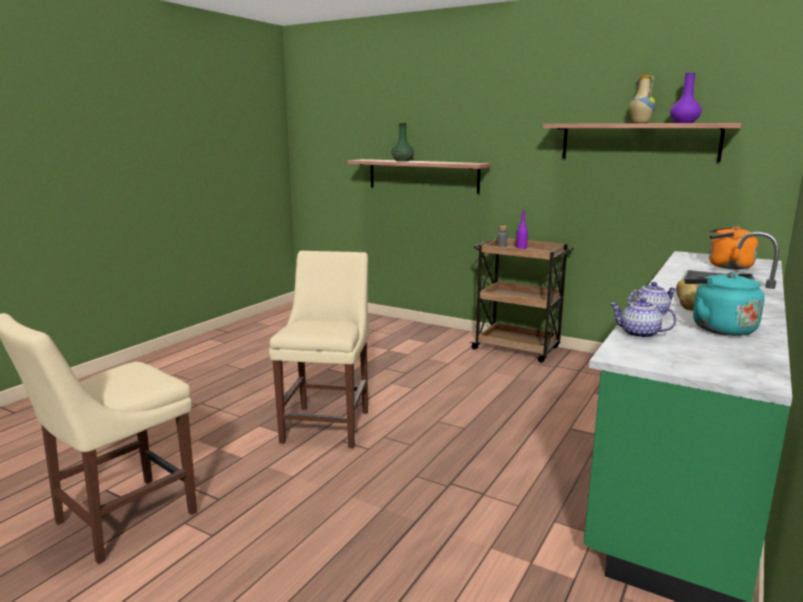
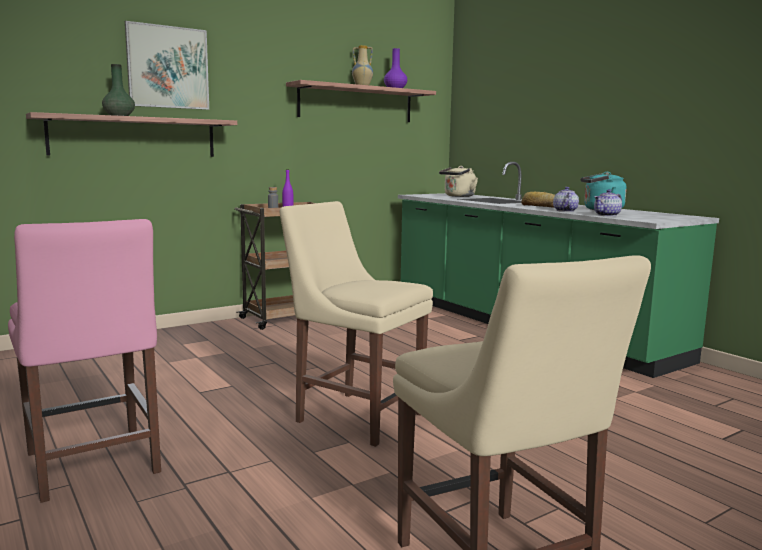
camera: 65 degrees left, 5 degrees down
(212, 377) = (93, 466): none -> pink chair
(449, 119) = (168, 67): none -> picture
(726, 266) = (458, 196): orange kettle -> beige kettle

